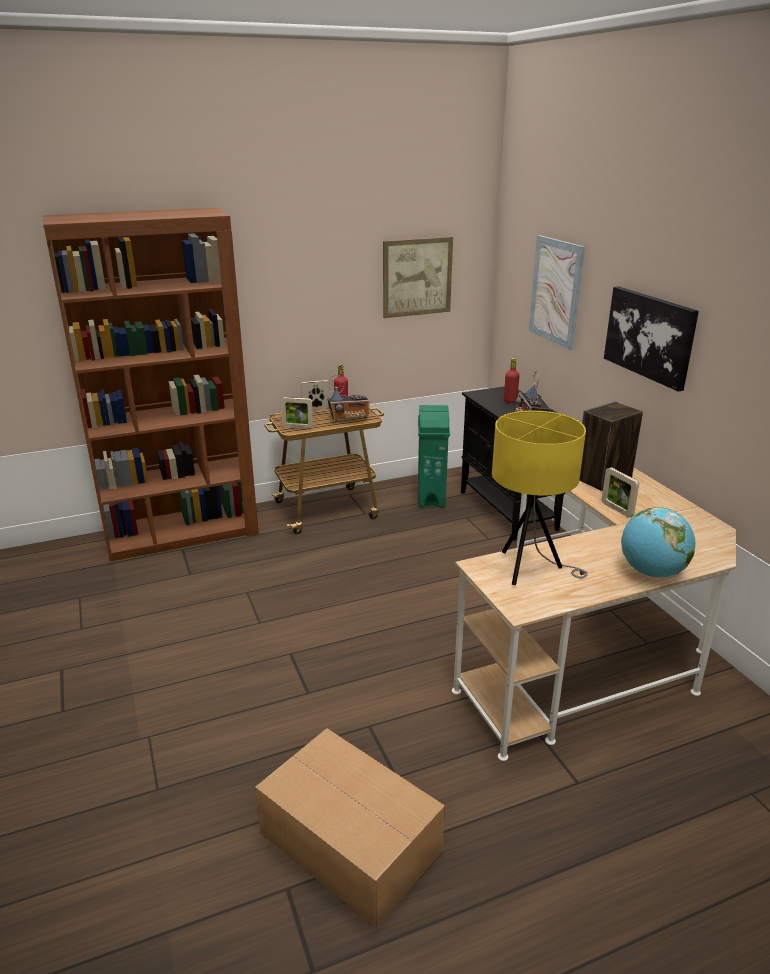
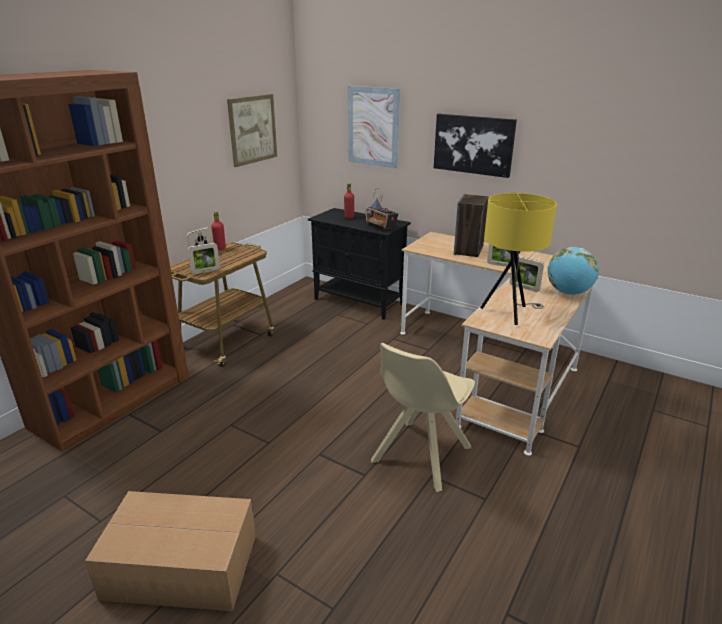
camera: 35 degrees left, 0 degrees up
(349, 419) = (240, 255): radio -> none
(349, 839) = (505, 556): cardboard box -> cardboard box (179, 566)
(381, 701) = (420, 455): none -> beige chair
(431, 497) = (298, 308): green trash can -> none
(600, 546) = (524, 288): none -> picture frame

